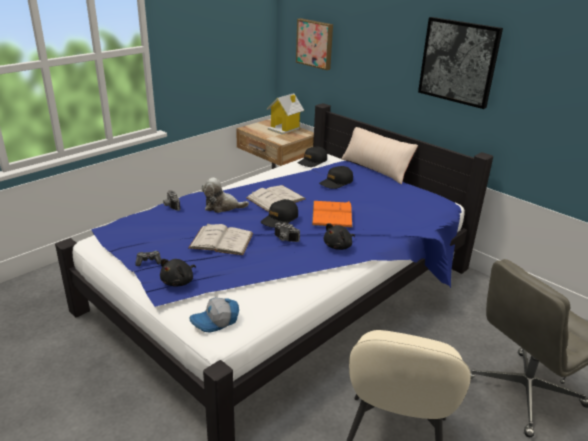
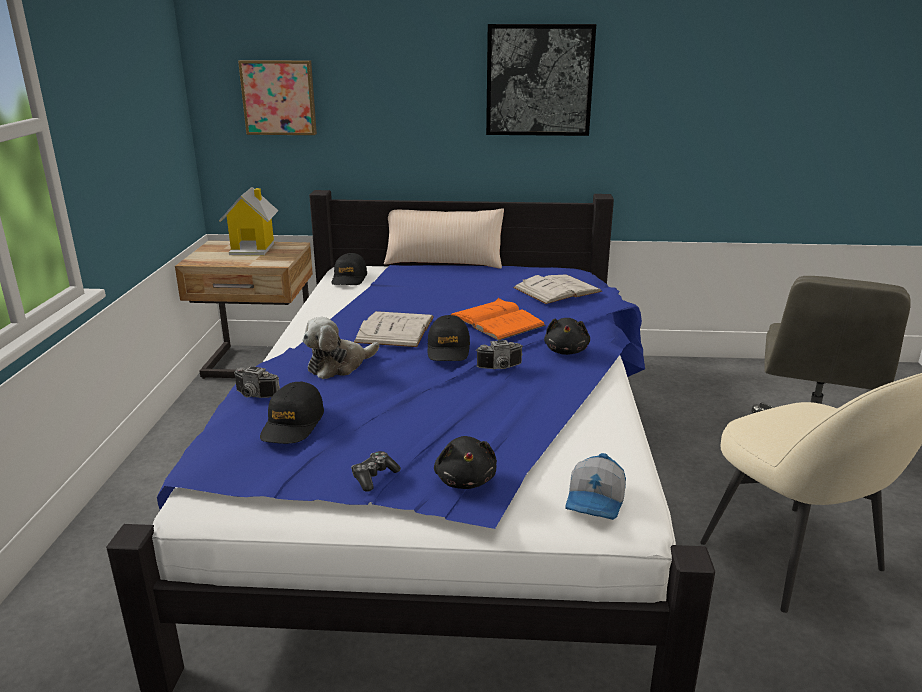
camera: 40 degrees left, 5 degrees down
(221, 240) = (424, 403): white book -> white book (557, 289)
(336, 182) = (431, 288): black cap -> black cap (293, 424)

